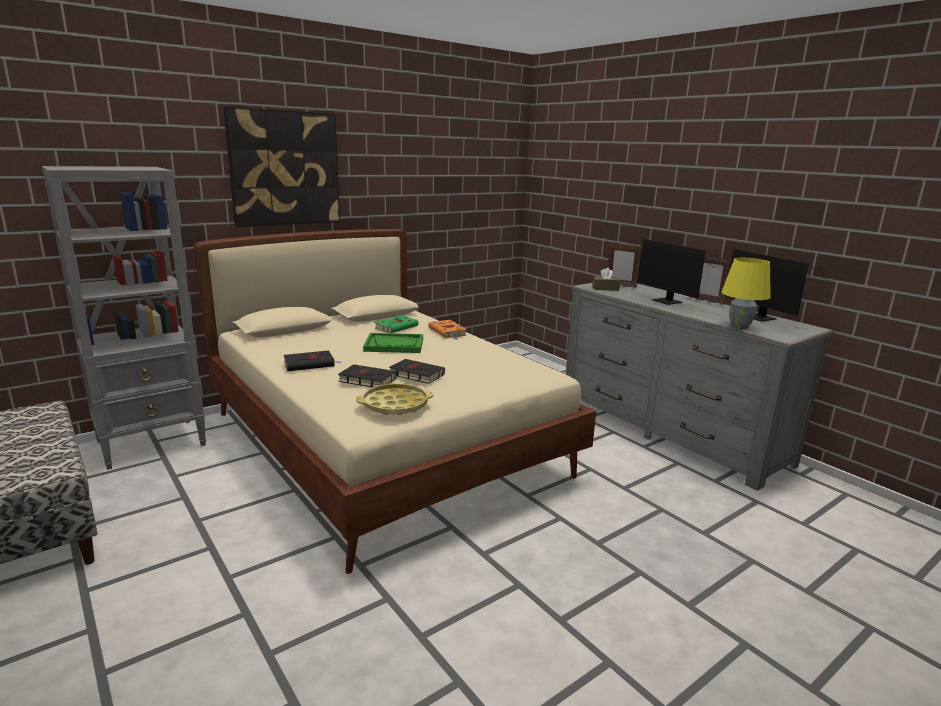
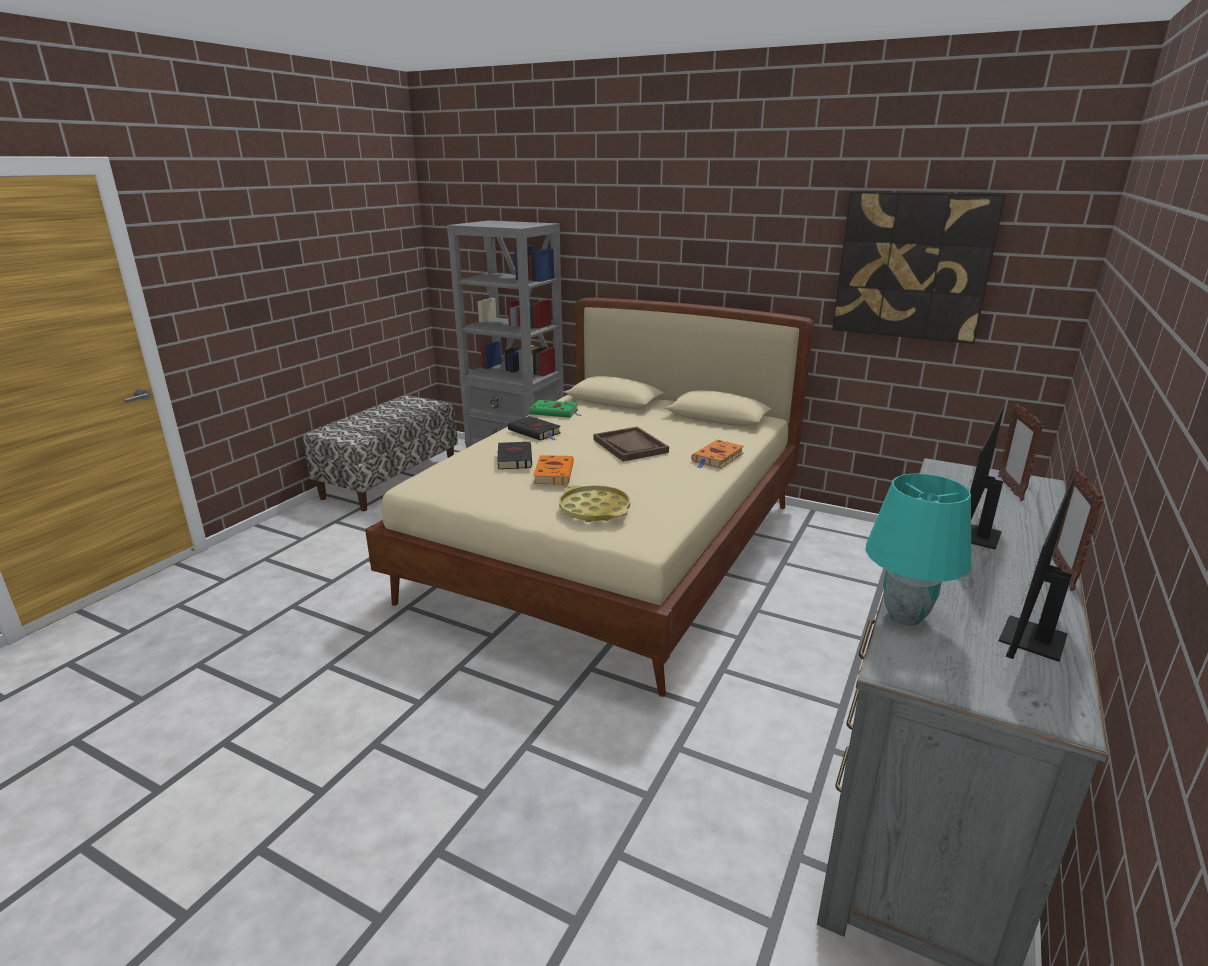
camera: 65 degrees right, 5 degrees up
(284, 168) = (674, 229): picture -> picture (912, 266)
(394, 345) = (630, 446): green tray -> brown tray
(395, 405) = (465, 483): yellow tray -> yellow tray (594, 509)
(397, 327) = (691, 434): green book -> green book (555, 412)
(415, 374) = (553, 473): black book -> orange book
(605, 288) = (958, 480): brown tissue box -> none
(739, 327) = (904, 615): yellow table lamp -> turquoise table lamp

